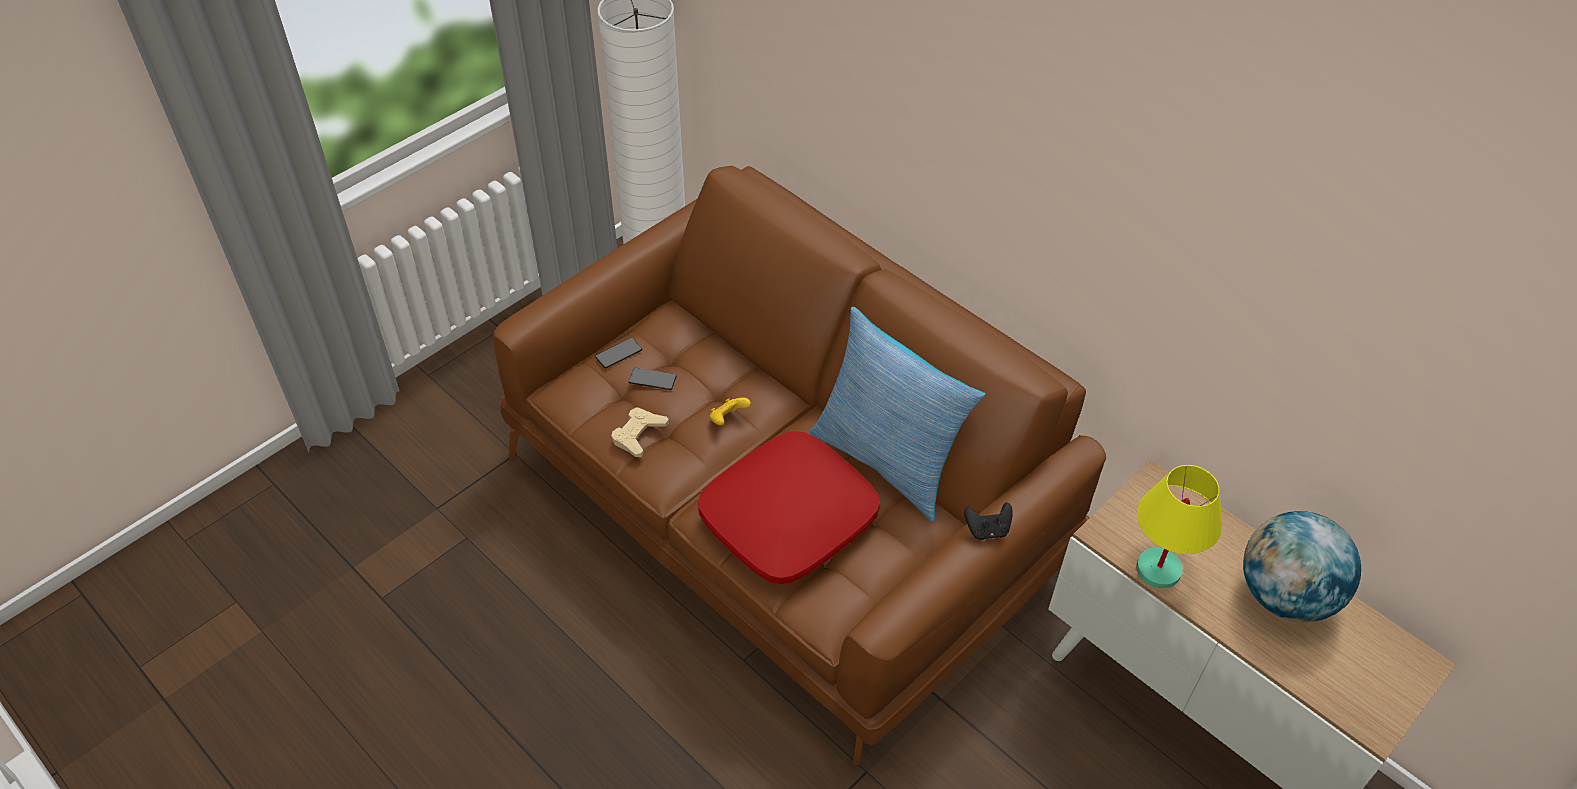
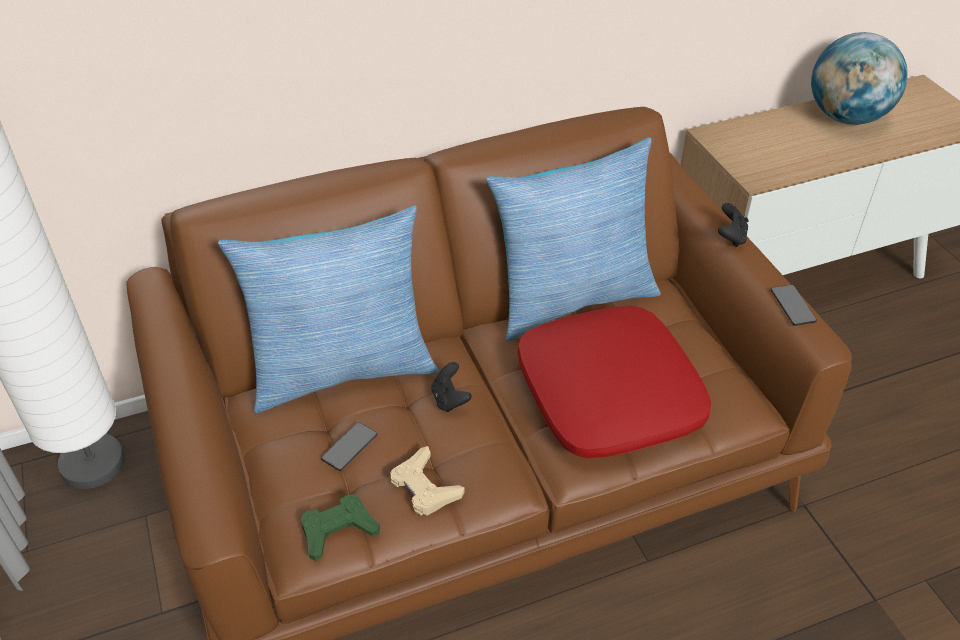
camera: 65 degrees left, 5 degrees down
(581, 403) = (338, 530): none -> green game controller
(618, 354) = (286, 467): phone -> phone (792, 306)
(724, 347) = (342, 370): none -> pillow
(728, 419) = (450, 399): yellow game controller -> black game controller
(1159, 569) = (802, 164): yellow table lamp -> none

